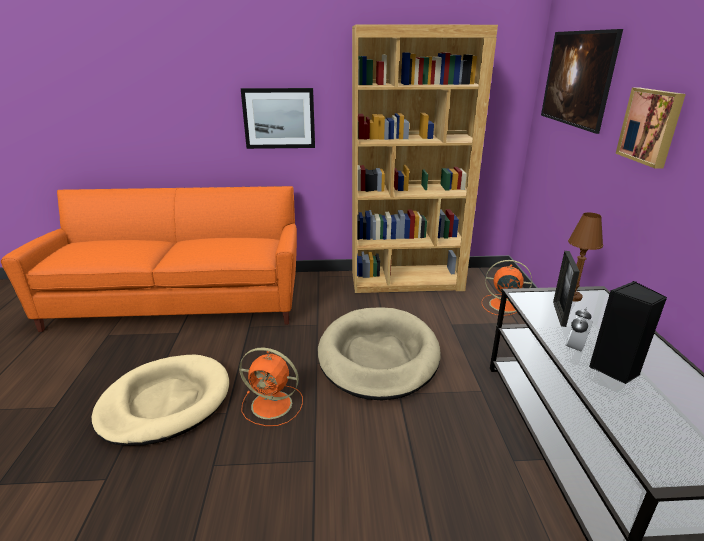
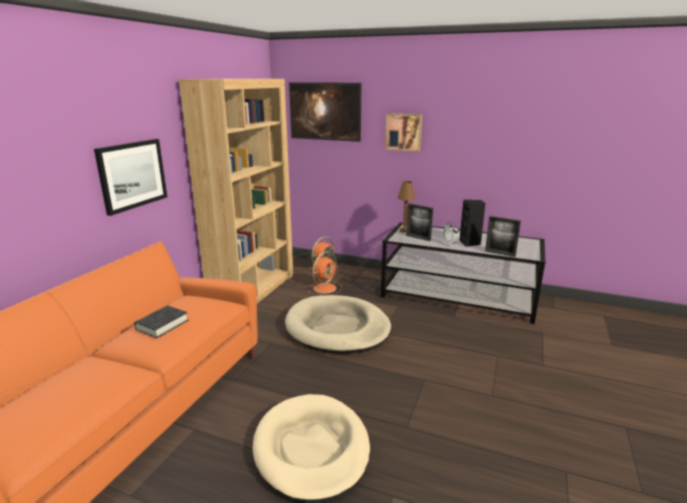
camera: 65 degrees left, 5 degrees down
(204, 244) = (162, 325): none -> black book
(273, 405) = (358, 386): orange fan -> orange fan (325, 288)
(611, 415) = (500, 253): none -> picture frame

